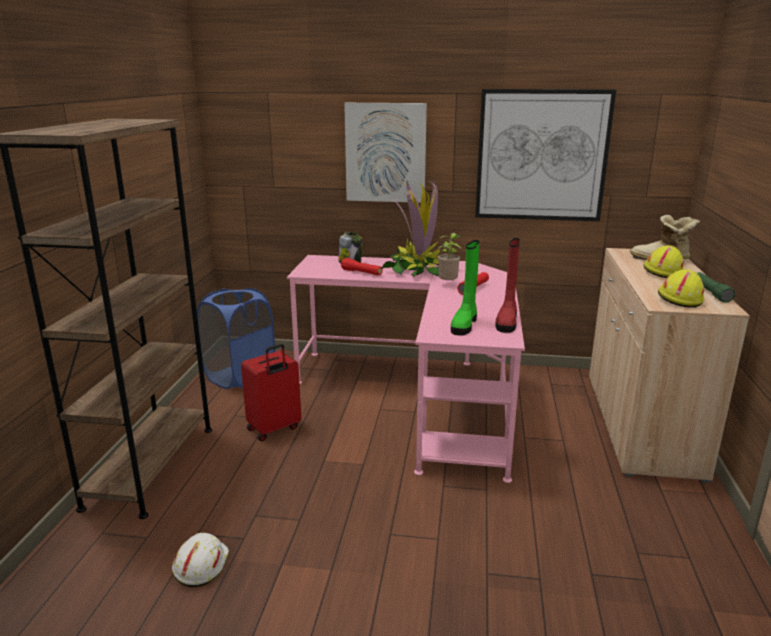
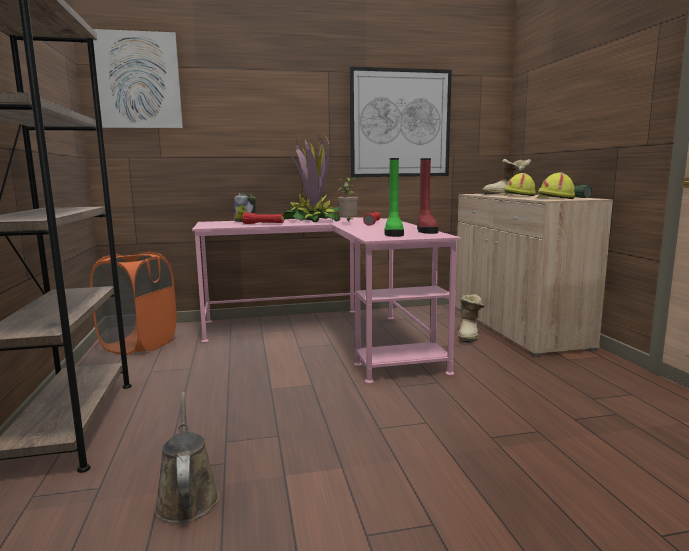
camera: 20 degrees left, 10 degrees down
(201, 565) = (187, 497): white hard hat -> brown watering can
(240, 376) = (139, 344): blue laundry basket -> orange laundry basket
(274, 429) = (202, 375): red suitcase -> none
(385, 153) = (269, 122): picture -> picture (139, 81)
(573, 426) = (470, 335): none -> boot

